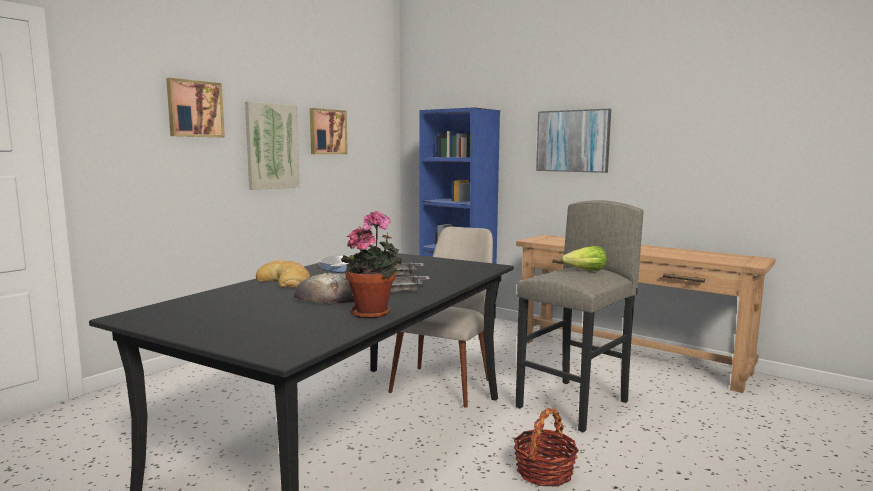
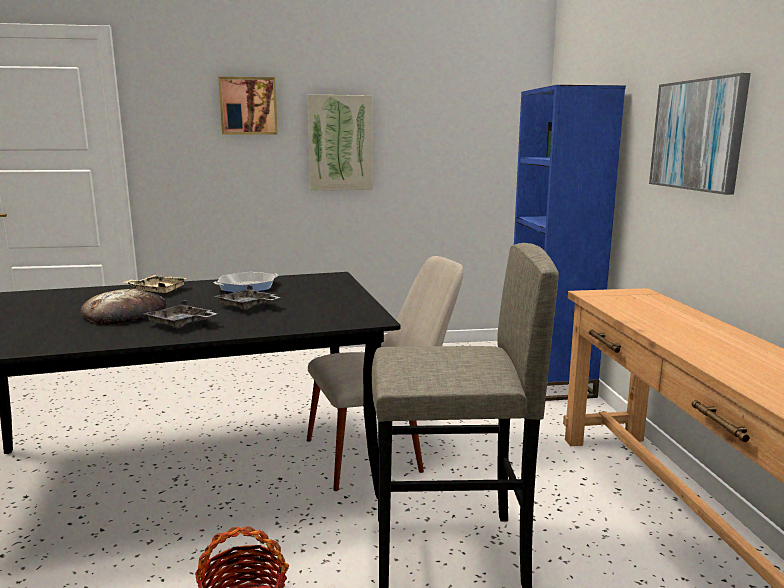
camera: 45 degrees right, 5 degrees up
(285, 281) = (157, 290): bread -> beige tray
(327, 132) = (420, 124): picture -> none
(374, 313) = (74, 340): potted plant -> none
(585, 271) = (463, 356): lettuce -> none

